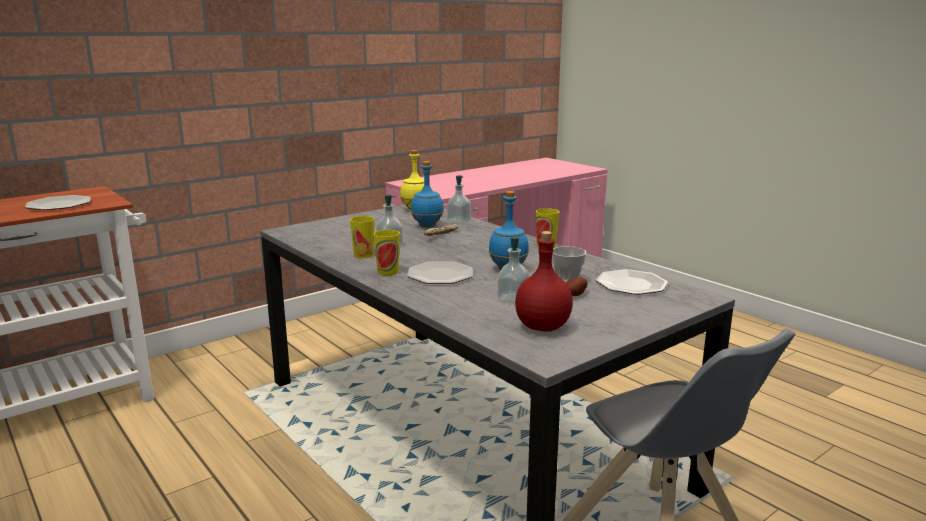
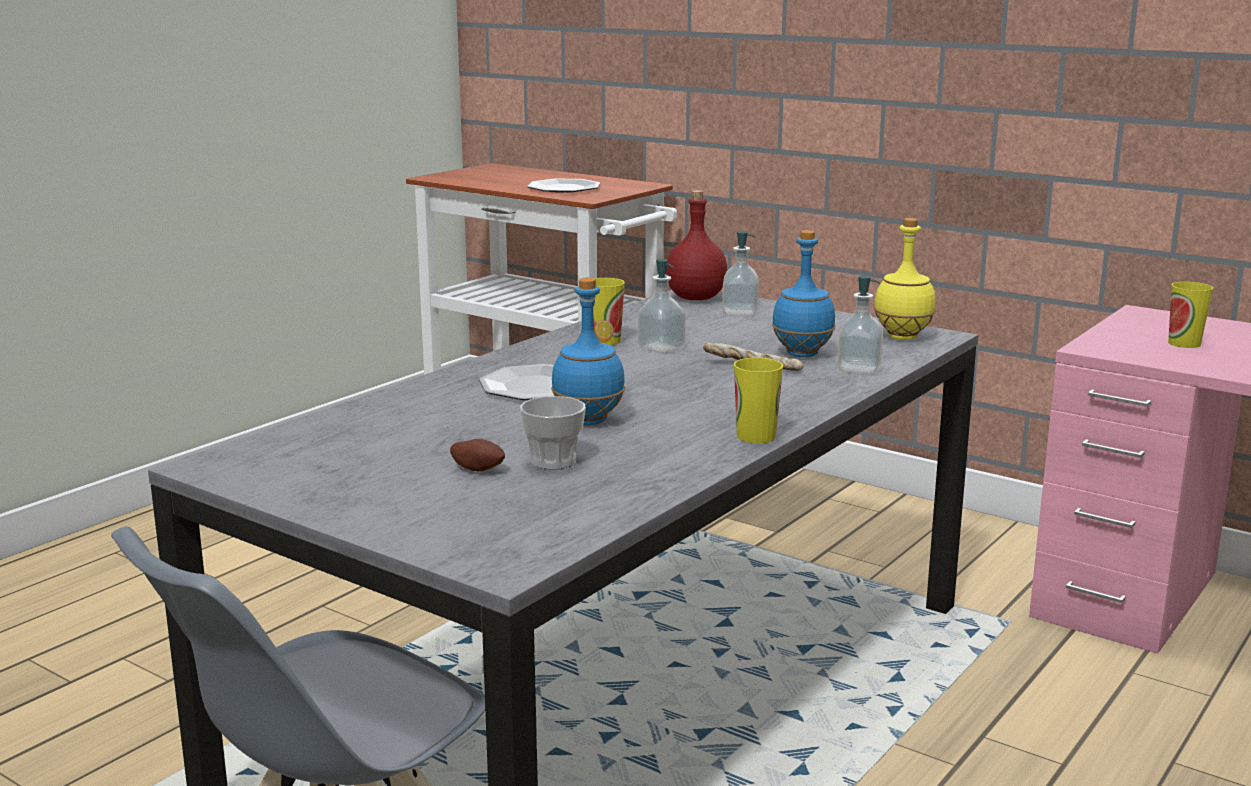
camera: 75 degrees right, 0 degrees up
(388, 272) = (533, 360): cup -> cup (1184, 343)
(513, 300) = (436, 434): soap dispenser -> soap dispenser (740, 312)
(542, 327) = (324, 457): red bottle -> red bottle (695, 298)
(631, 284) = (556, 508): plate -> none

